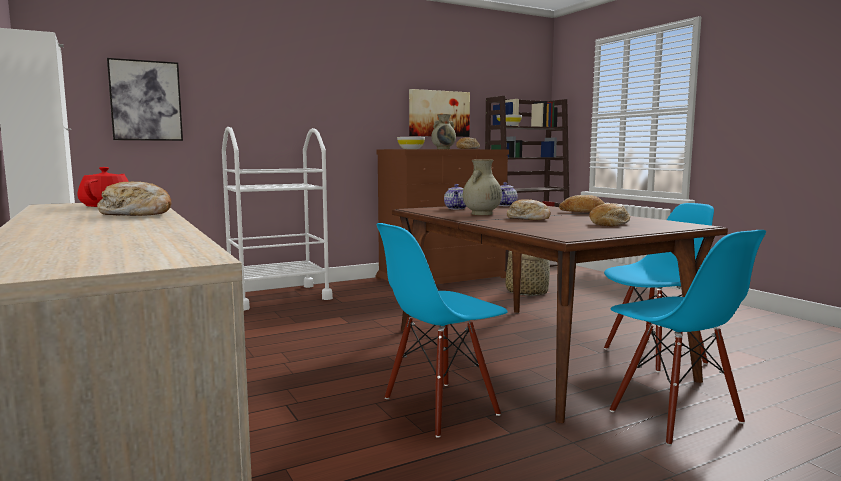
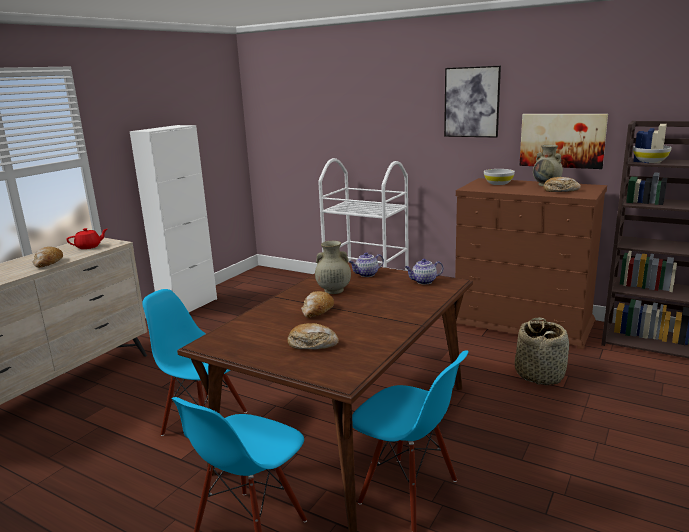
camera: 60 degrees right, 10 degrees up
(146, 100) = (304, 133): picture -> picture (472, 102)
(582, 212) = (403, 319): bread -> none

